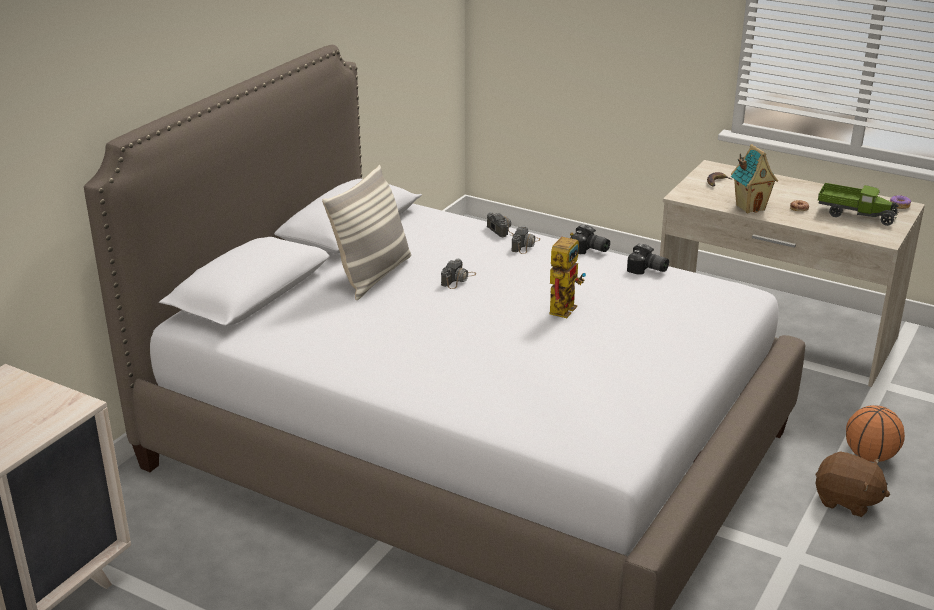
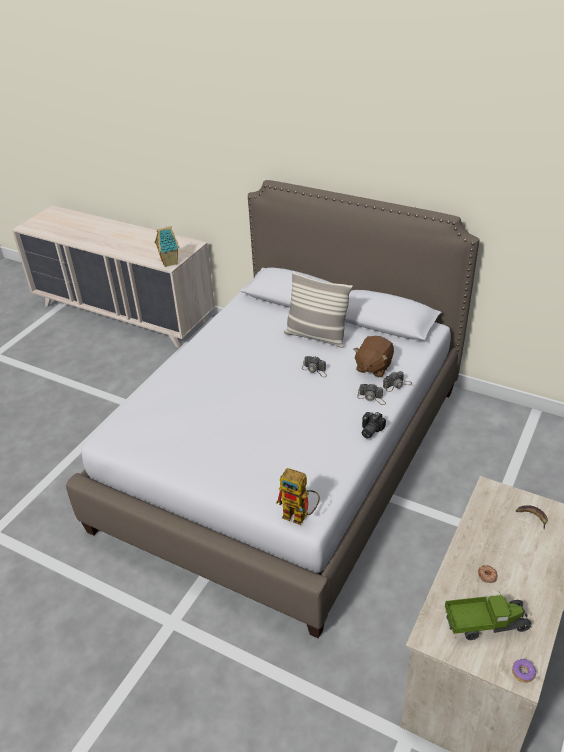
camera: 90 degrees right, 10 degrees up
(562, 306) = (281, 417): toy robot -> toy robot (300, 516)
(647, 270) = (340, 460): camera -> none
(750, 207) = (477, 536): toy house -> toy house (170, 262)
(846, 501) = (229, 669): brown plush toy -> brown plush toy (373, 367)
(855, 214) = (485, 623): toy truck -> toy truck turned 120 degrees counterclockwise
(870, 456) = (288, 700): basketball -> none

